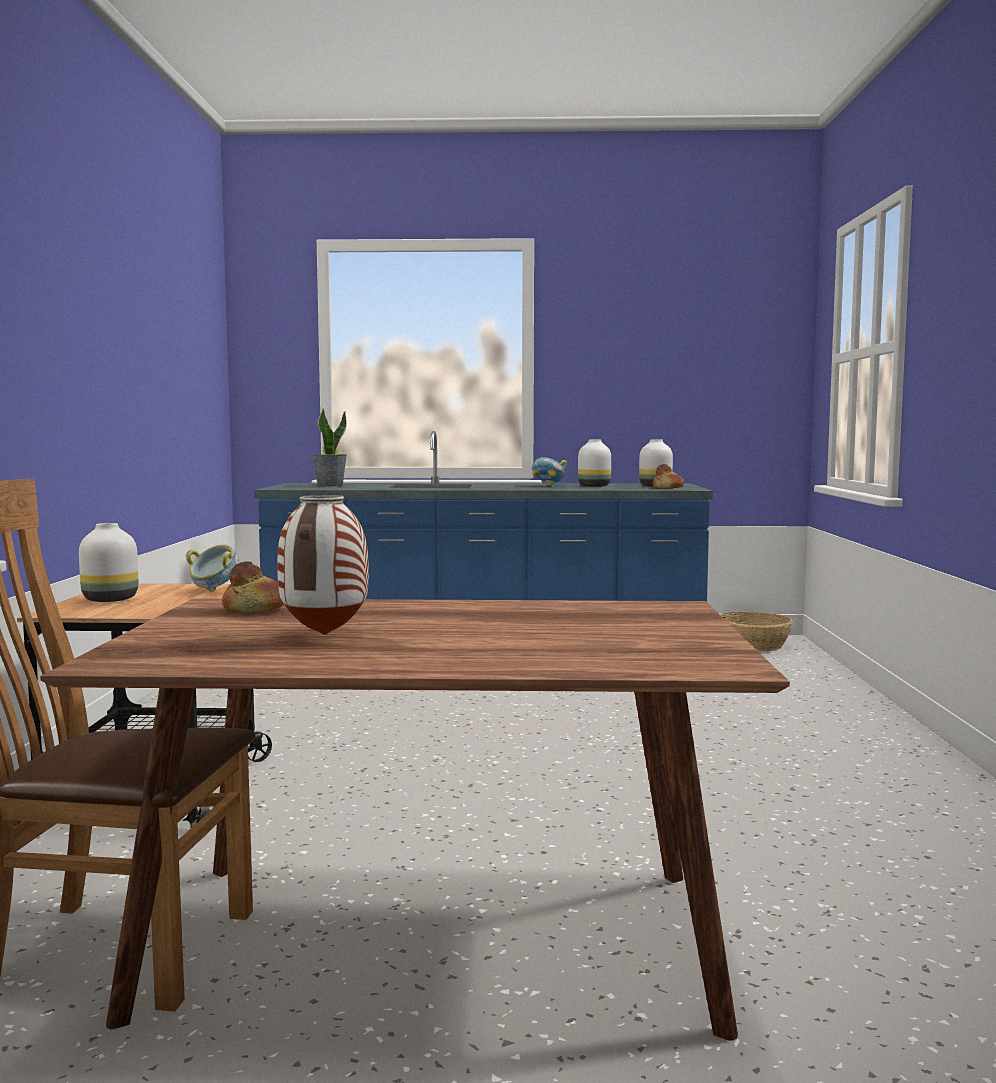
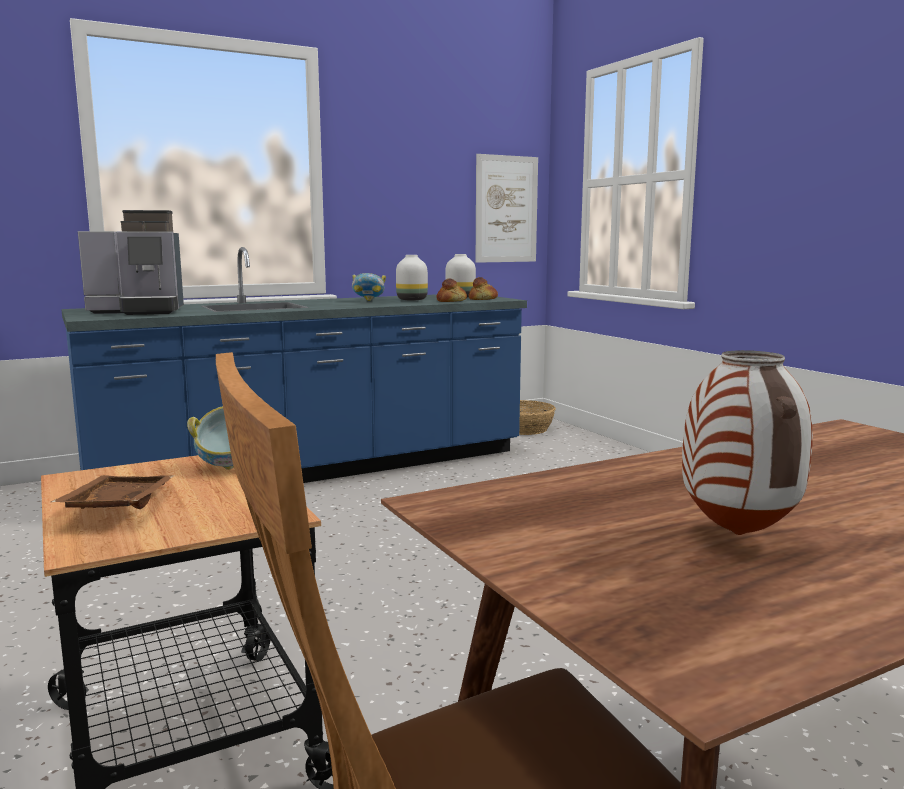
camera: 30 degrees left, 5 degrees up
(108, 600) = (117, 506): white vase -> brown tray
(255, 609) = (525, 506): bread -> bread (451, 301)
(329, 486) = (140, 311): potted plant -> coffee machine
(753, 390) = (506, 209): none -> picture

